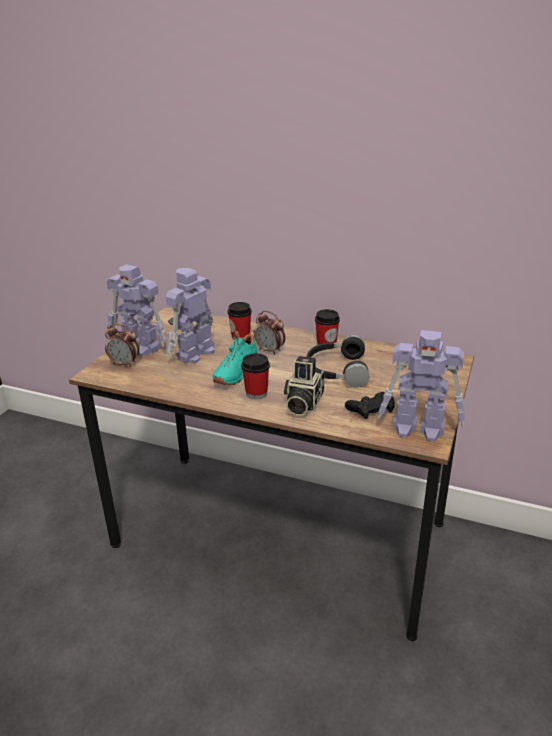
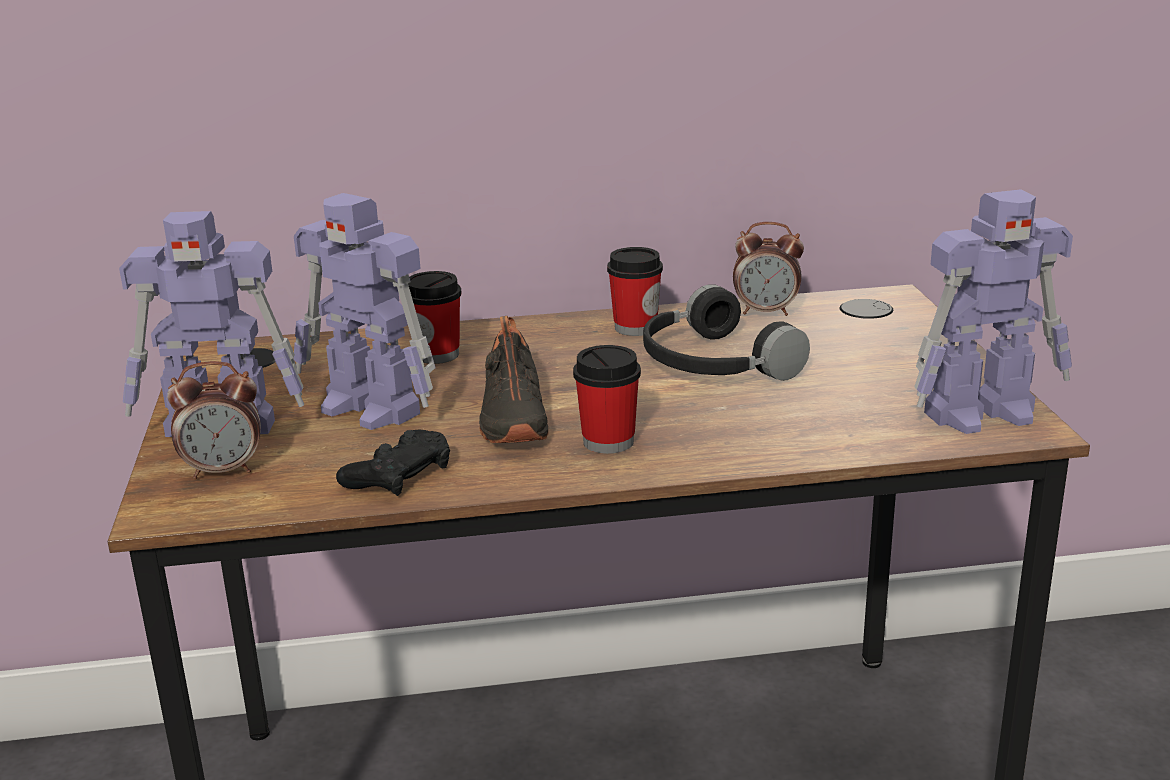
camera: 30 degrees left, 5 degrees down
(194, 354) = (373, 409): toy robot -> toy robot turned 60 degrees counterclockwise
(235, 372) = (510, 418): turquoise shoe -> black shoe
(270, 351) = (535, 364): alarm clock -> alarm clock (766, 312)
(302, 403) = (723, 432): camera -> none
(371, 409) = (861, 407): black game controller -> black game controller (398, 475)

